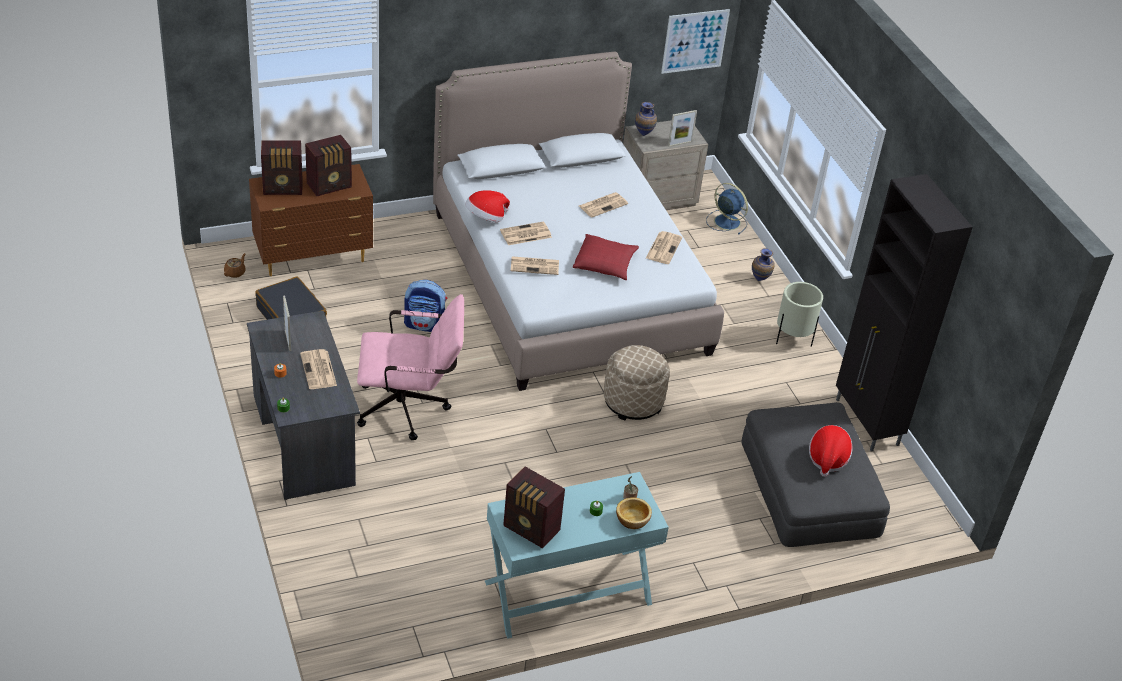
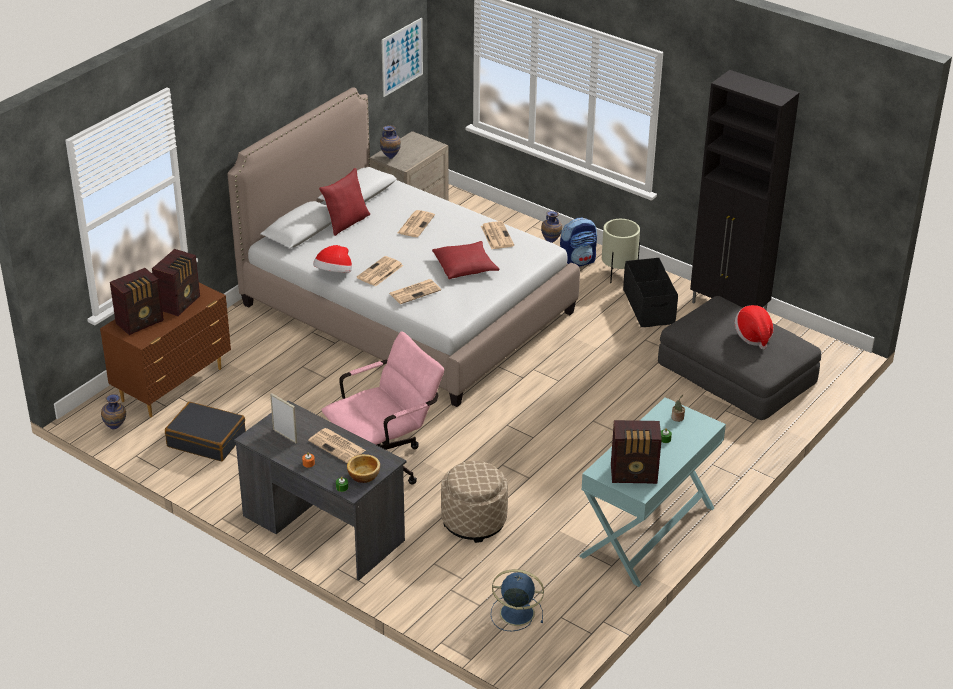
camera: 30 degrees left, 5 degrees down
(235, 272) = (116, 428): brown teapot -> vase
(425, 325) = (328, 394): backpack -> backpack (577, 262)
(545, 177) = (346, 222): none -> red pillow
(633, 401) = (551, 373): beige ottoman -> beige ottoman (474, 521)
(633, 520) = (697, 432): bowl -> bowl (364, 475)
(680, 144) = (426, 153): picture frame -> none
(726, 221) = (481, 210): blue fan -> blue fan (515, 613)
(789, 383) = (649, 306): none -> black storage box

